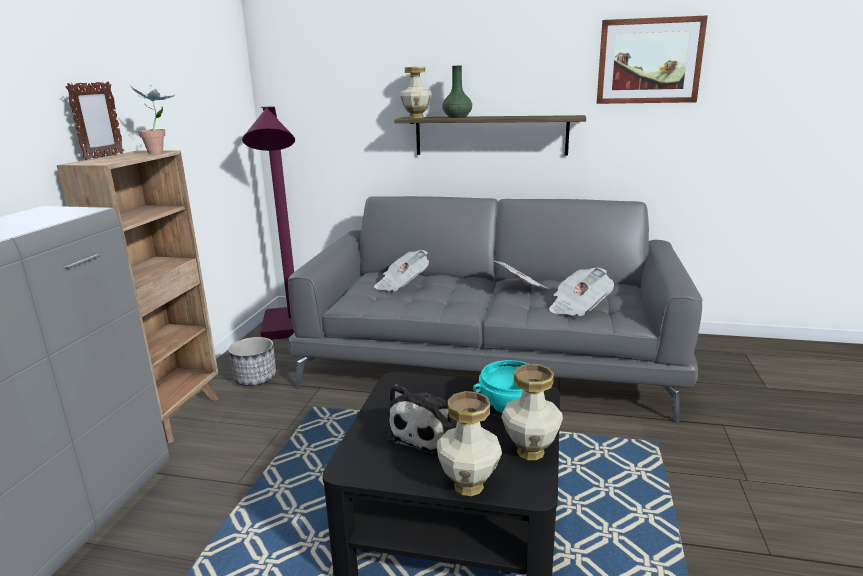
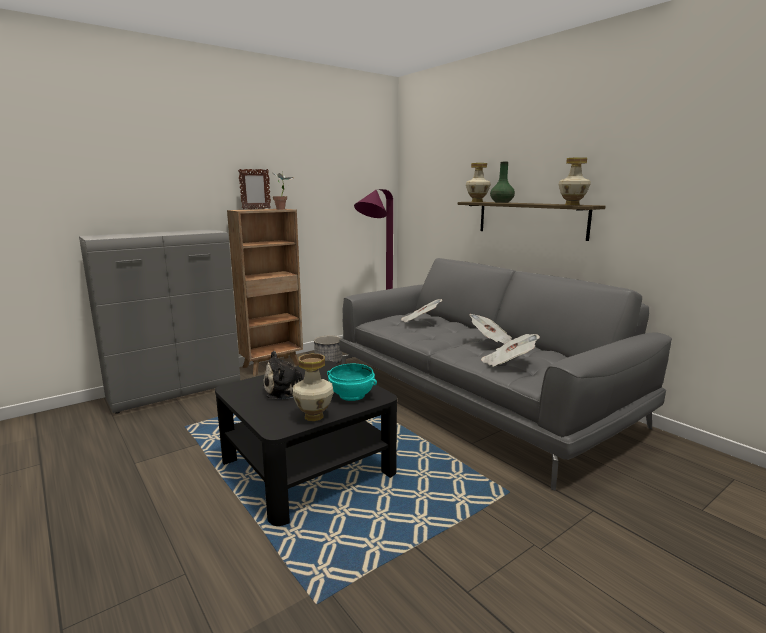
camera: 40 degrees right, 5 degrees down
(467, 485) = (257, 415): vase -> vase (571, 204)
(649, 61) = (667, 155): picture -> none

